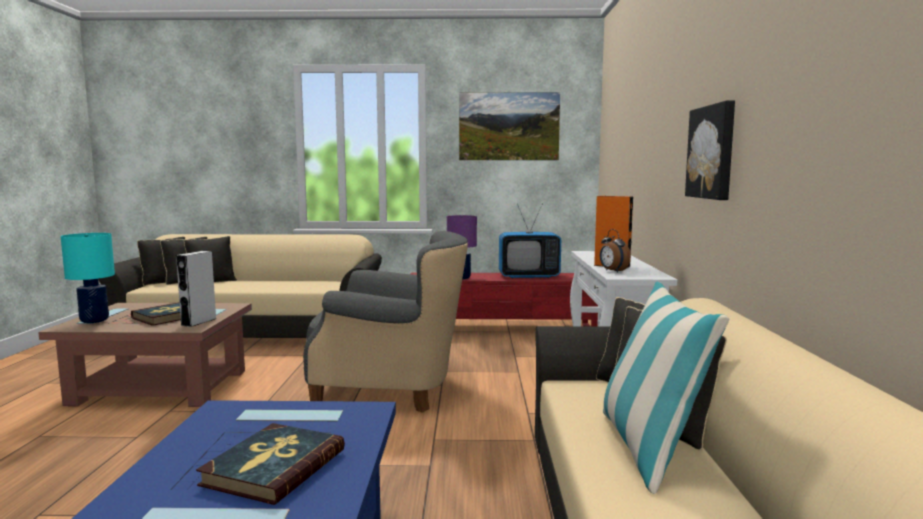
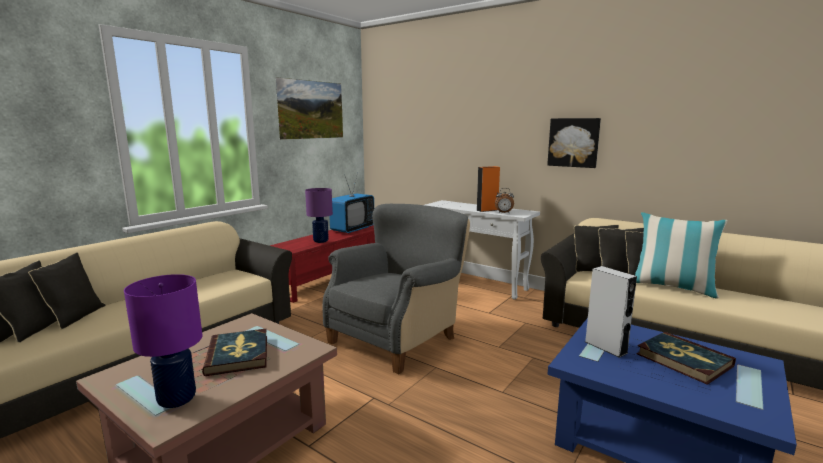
camera: 55 degrees left, 5 degrees up
(94, 322) = (177, 401): turquoise table lamp -> purple table lamp
(198, 322) = (293, 343): grey speaker -> grey speaker (605, 347)

